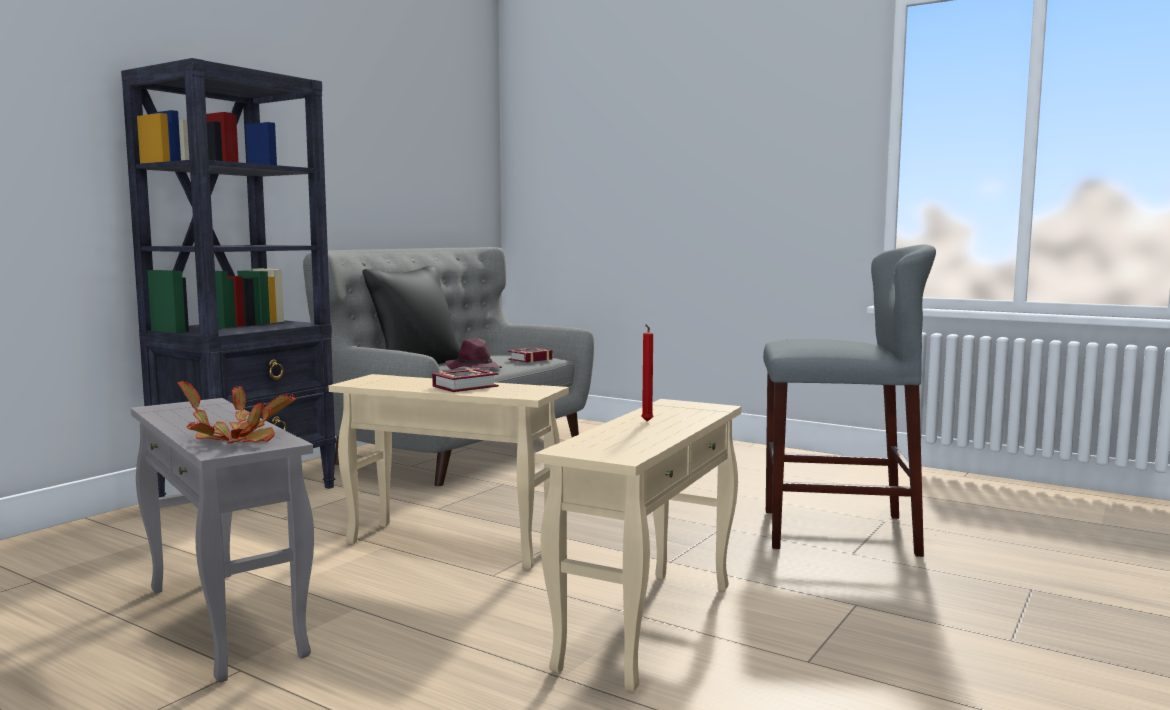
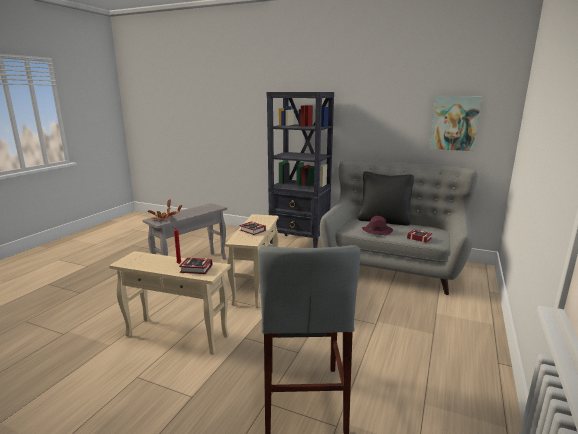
camera: 80 degrees right, 10 degrees up
(439, 175) = (454, 123): none -> picture
(683, 412) = (197, 269): none -> book

